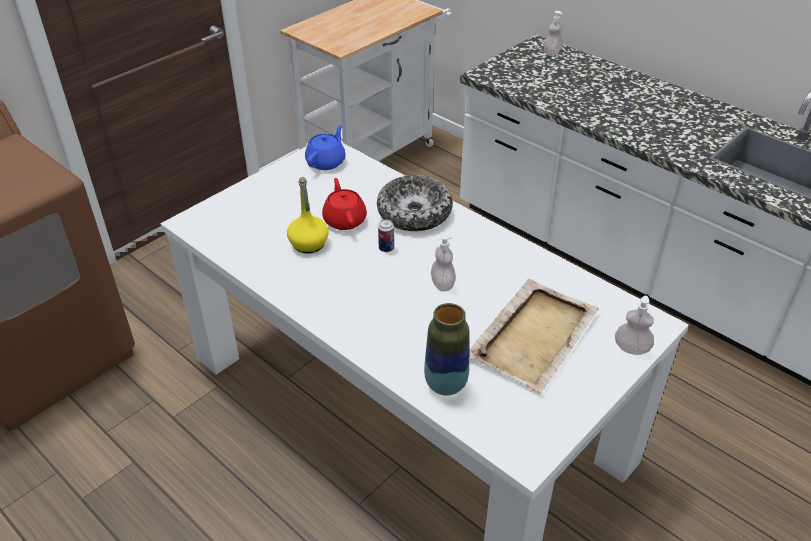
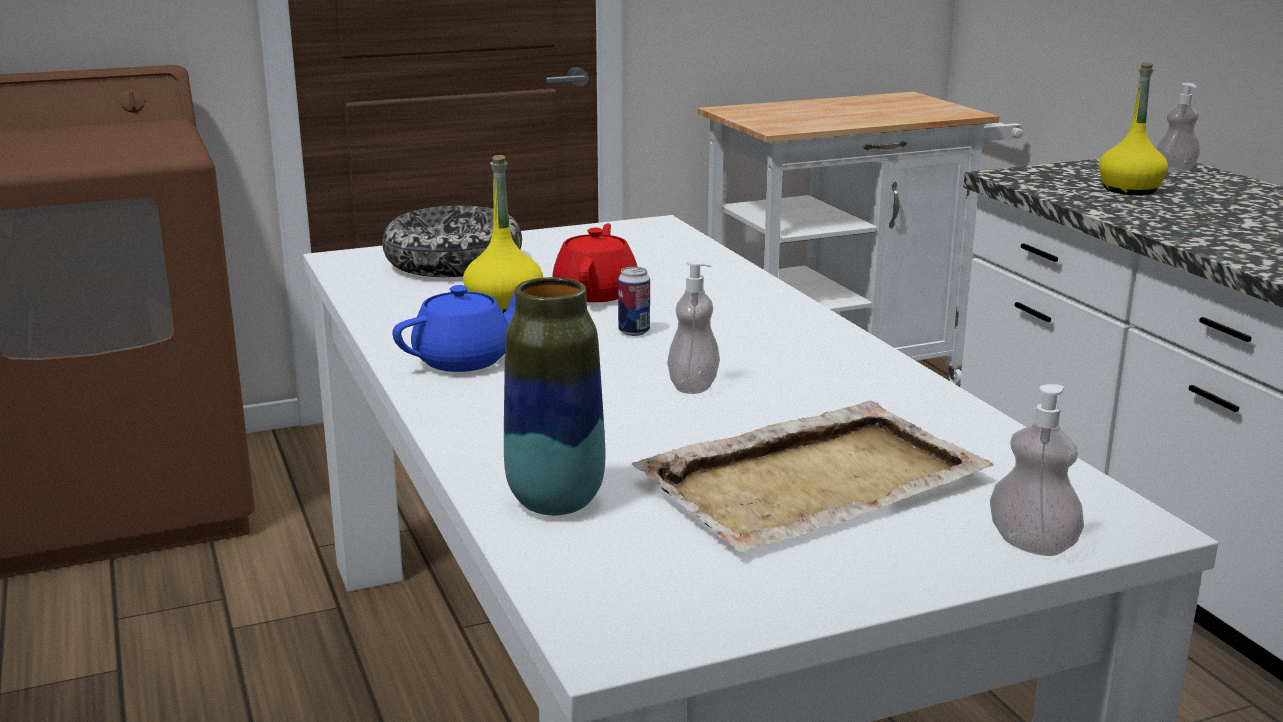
camera: 25 degrees right, 20 degrees down
(326, 162) = (637, 237): blue teapot -> blue teapot (465, 360)
(414, 213) = (732, 305): bowl -> bowl (454, 263)
(543, 77) = (1130, 190): none -> yellow bottle

